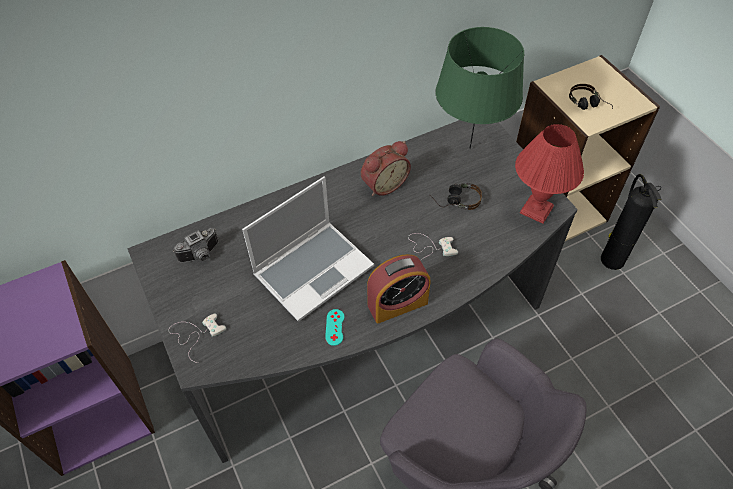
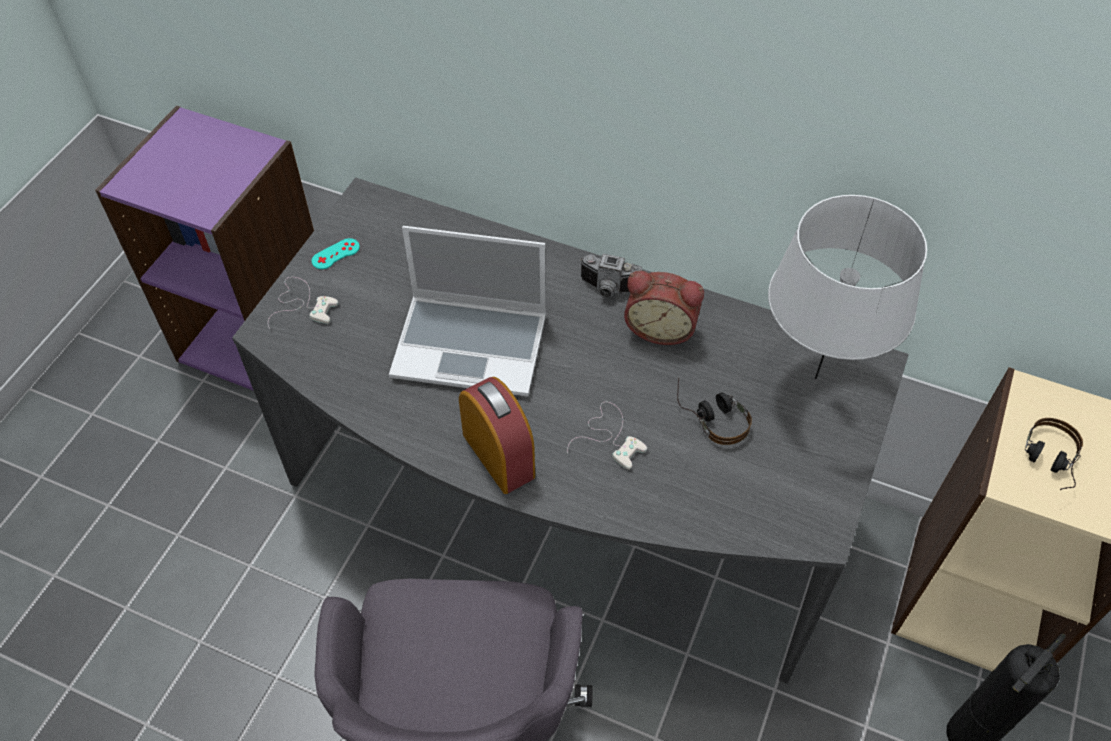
camera: 50 degrees right, 0 degrees up
(201, 255) = (400, 239): camera -> camera (608, 289)
(335, 327) = (414, 416): turquoise game controller -> turquoise game controller (335, 254)
(397, 304) = (498, 455): alarm clock -> alarm clock turned 150 degrees counterclockwise
(470, 149) = (816, 378): green table lamp -> grey table lamp
(535, 210) = (790, 514): red table lamp -> none

